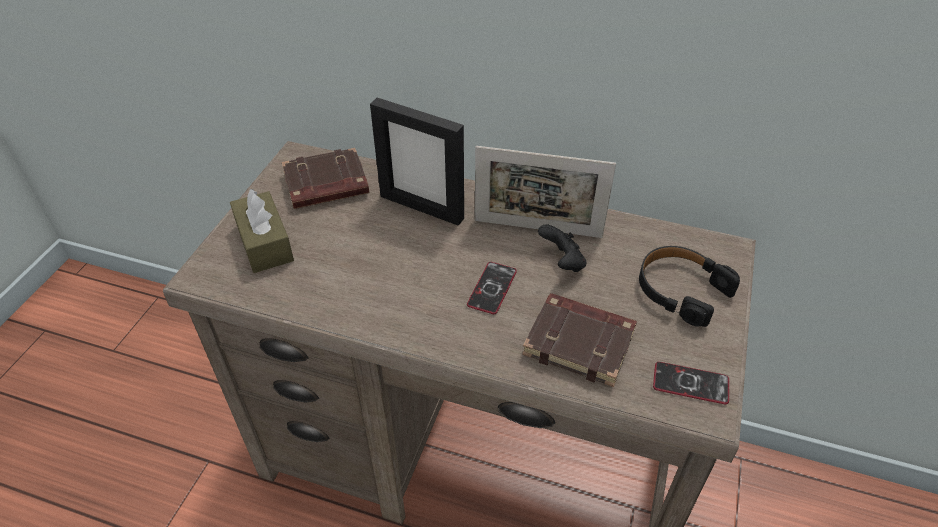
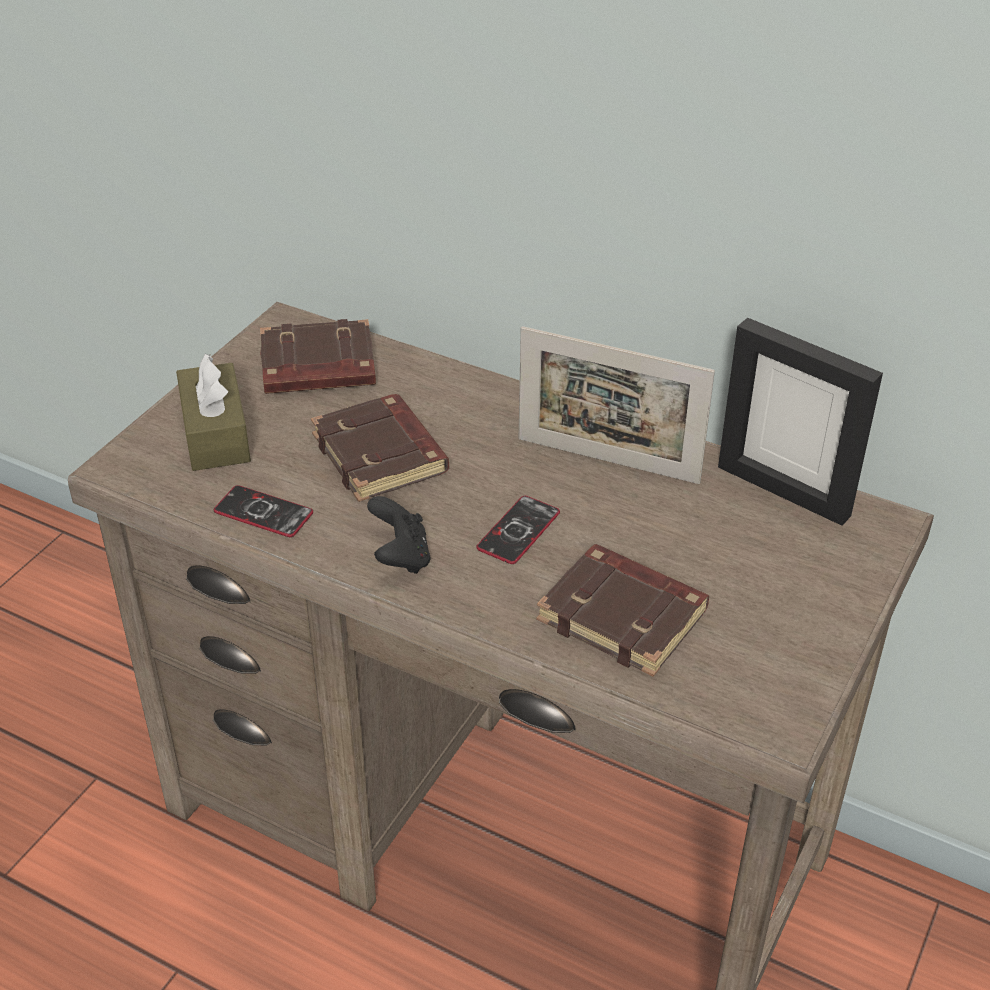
camera: 10 degrees right, 5 degrees down
(385, 244) = (382, 455): none -> brown book
(422, 206) = (448, 411): picture frame -> picture frame (784, 489)
(562, 262) = (630, 509): black game controller -> black game controller (400, 557)
(681, 290) = (794, 568): black headphones -> none
(690, 383) = (766, 688): phone -> phone (263, 513)

